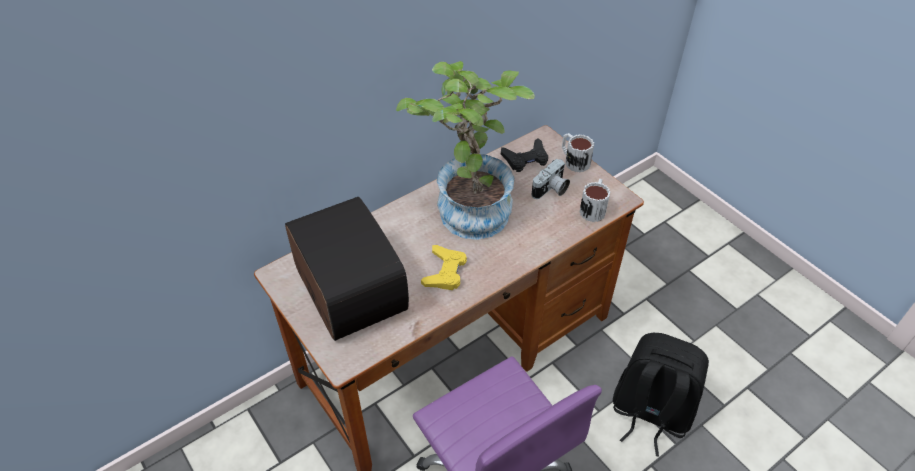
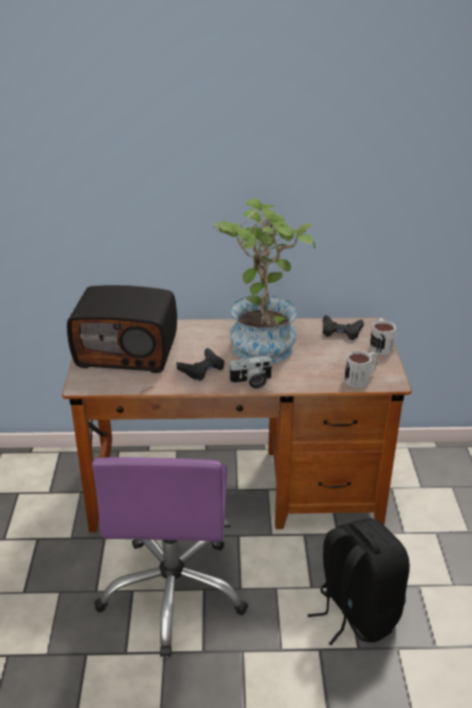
camera: 35 degrees right, 15 degrees down
(348, 290) = (127, 352): radio -> radio turned 90 degrees clockwise
(445, 272) = (202, 369): yellow game controller -> black game controller
(551, 190) = (339, 355): camera -> camera (251, 382)

